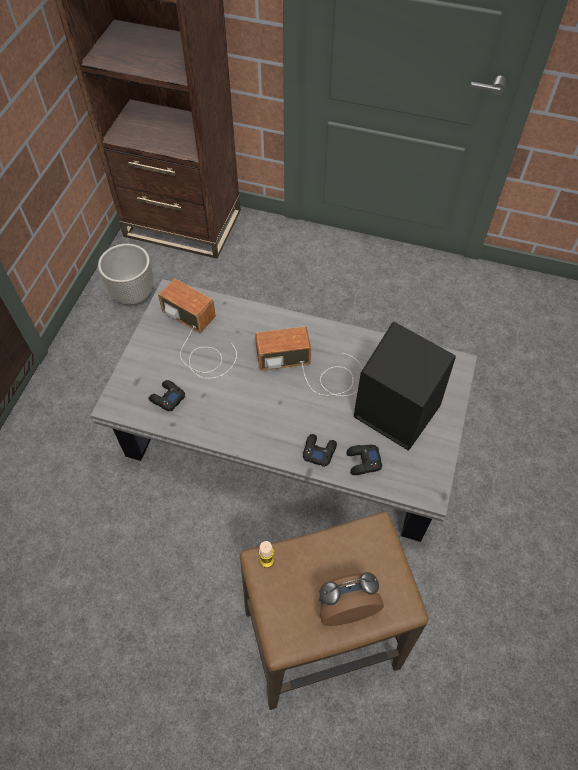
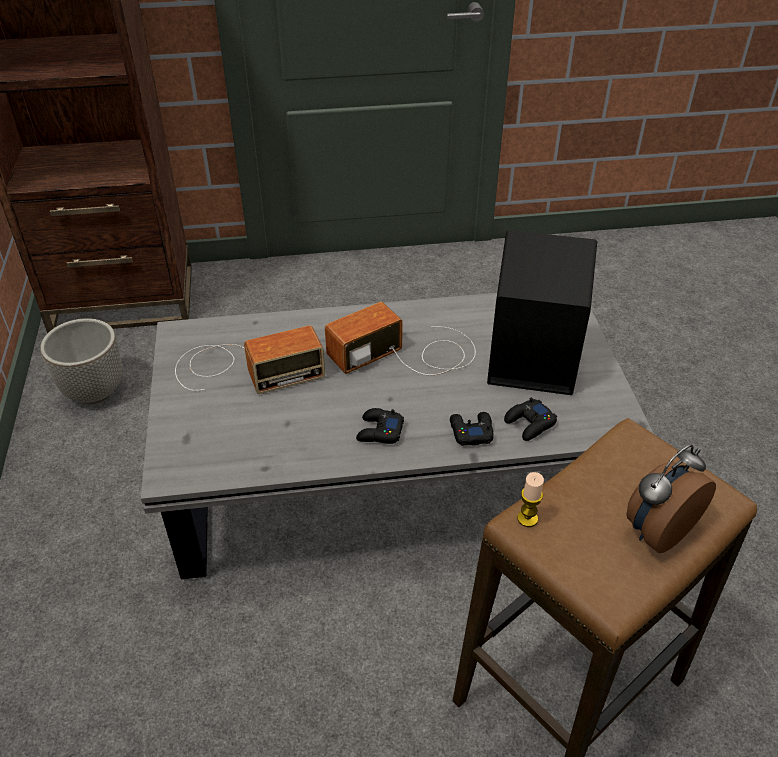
camera: 25 degrees left, 15 degrees down
(167, 398) = (240, 442): black game controller -> black game controller (379, 431)
(198, 339) = (244, 368): radio -> radio turned 150 degrees clockwise

